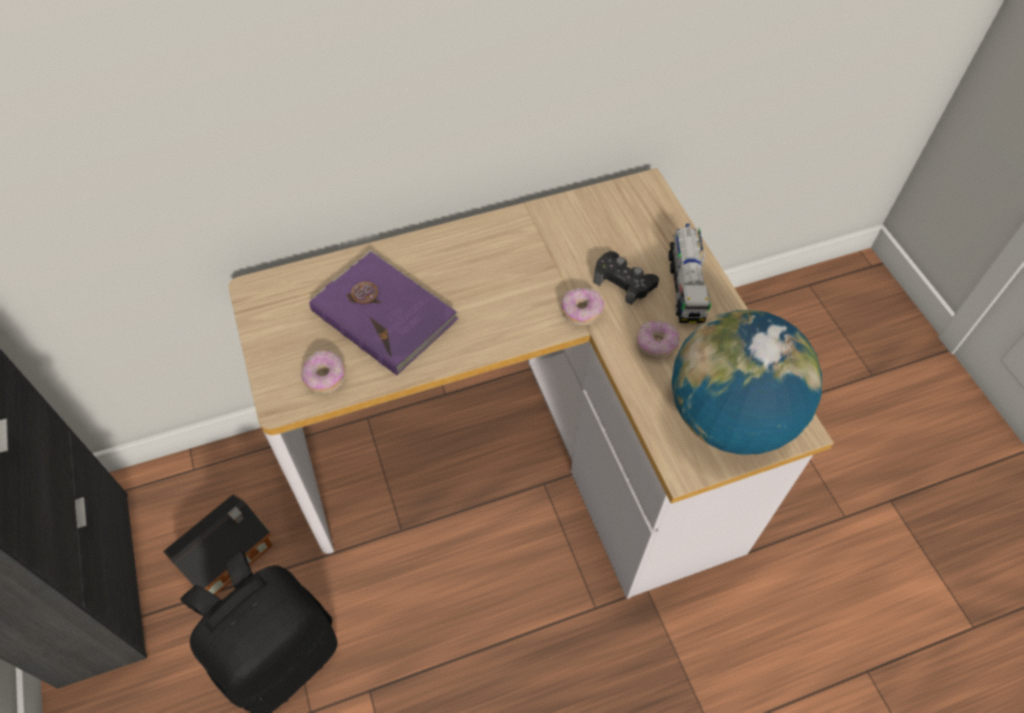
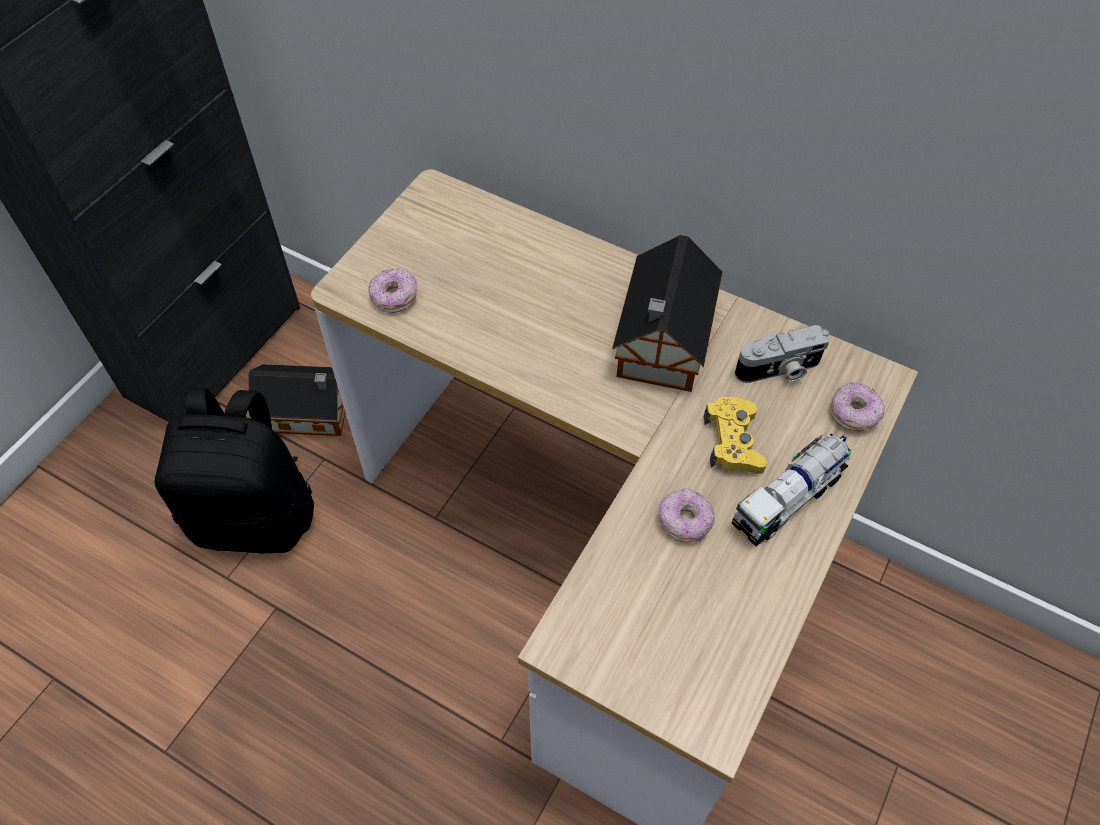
camera: 50 degrees right, 0 degrees up
(384, 313) = (499, 288): purple book -> none
(520, 263) = (661, 344): none -> toy house
(581, 312) = (657, 431): donut -> donut (853, 414)
(596, 224) = (779, 370): none -> camera
(624, 282) = (733, 442): black game controller -> yellow game controller
(728, 417) = (661, 648): globe -> none

